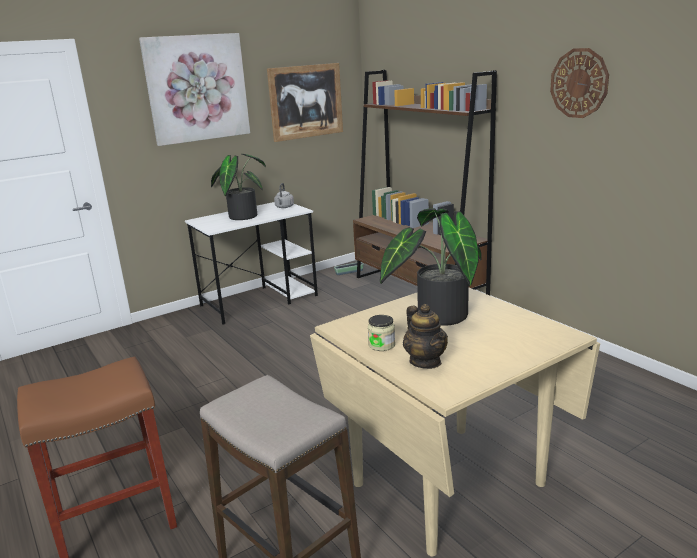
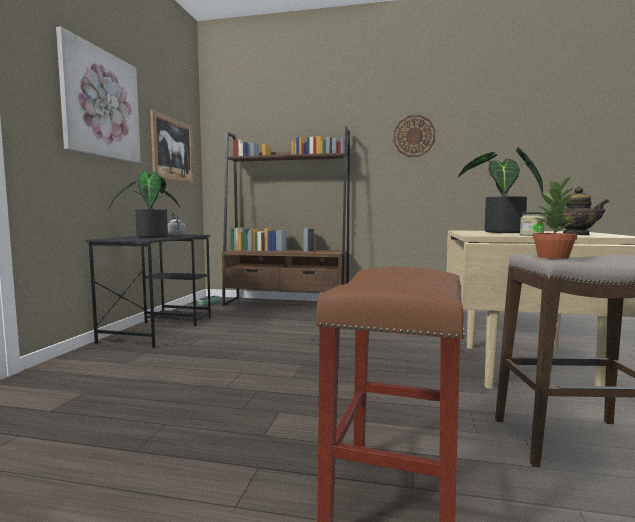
camera: 45 degrees left, 15 degrees down
(232, 399) = (553, 257): none -> potted plant
(260, 300) = (159, 329): white desk -> black desk

